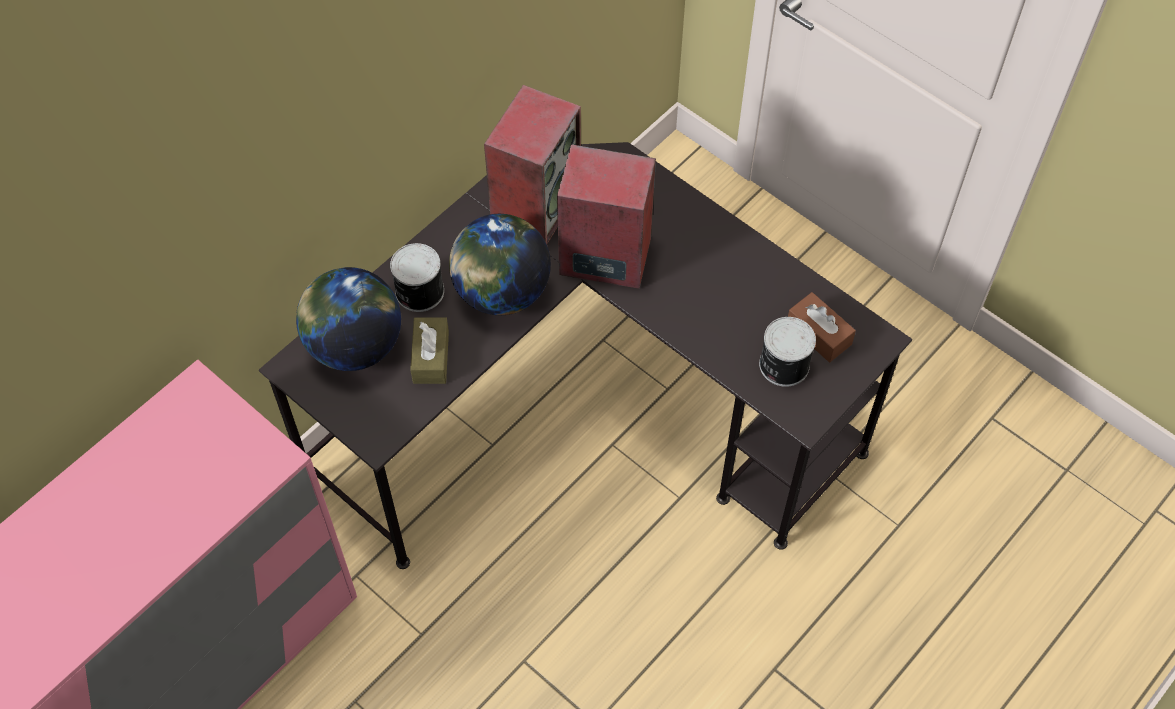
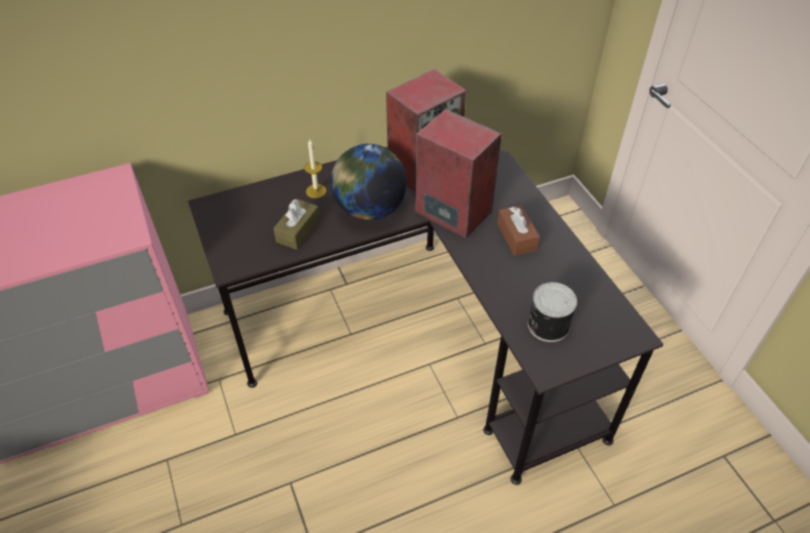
camera: 25 degrees right, 10 degrees down
(354, 345) = (255, 207): globe -> none
(418, 291) = (316, 191): can -> candle
(818, 334) = (587, 313): brown tissue box -> brown tissue box (516, 237)

